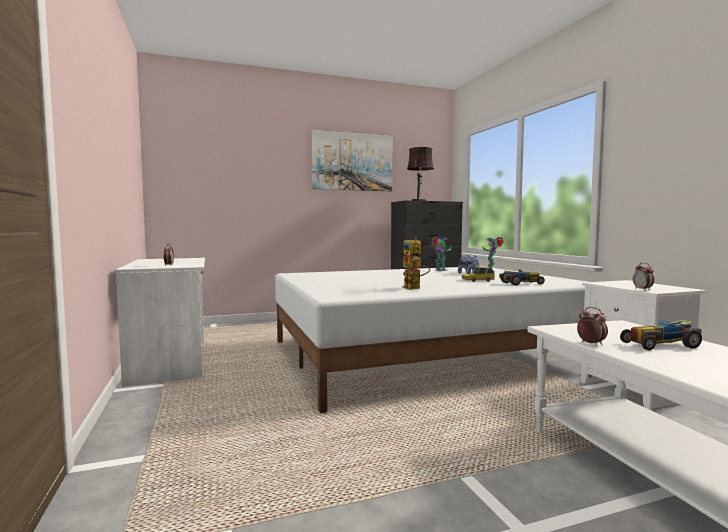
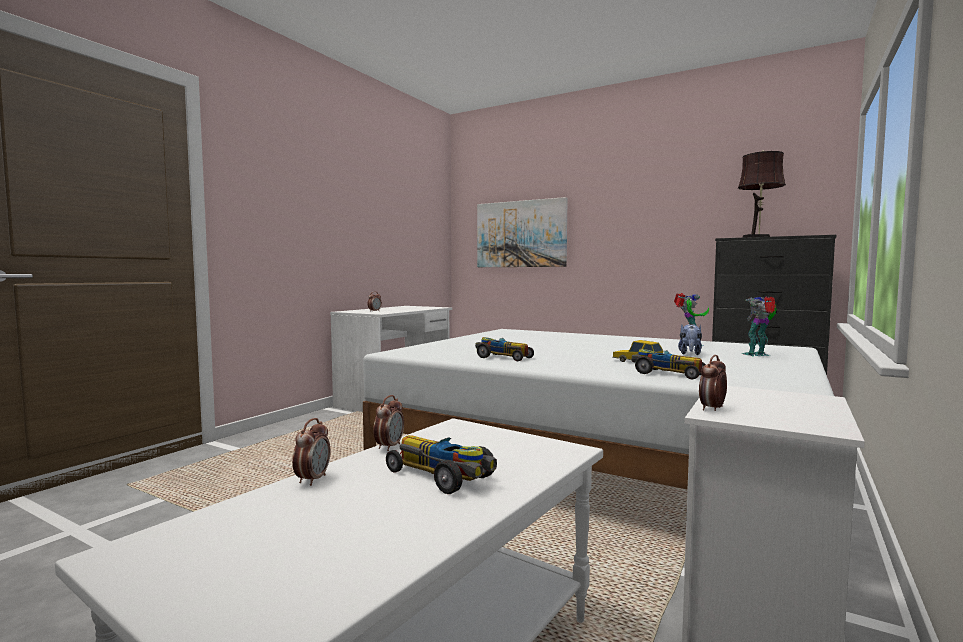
camera: 50 degrees right, 0 degrees up
(352, 162) = (665, 189): picture -> picture (521, 234)
(414, 288) = (502, 357): toy robot -> toy car
(658, 364) = (312, 480): none -> alarm clock

